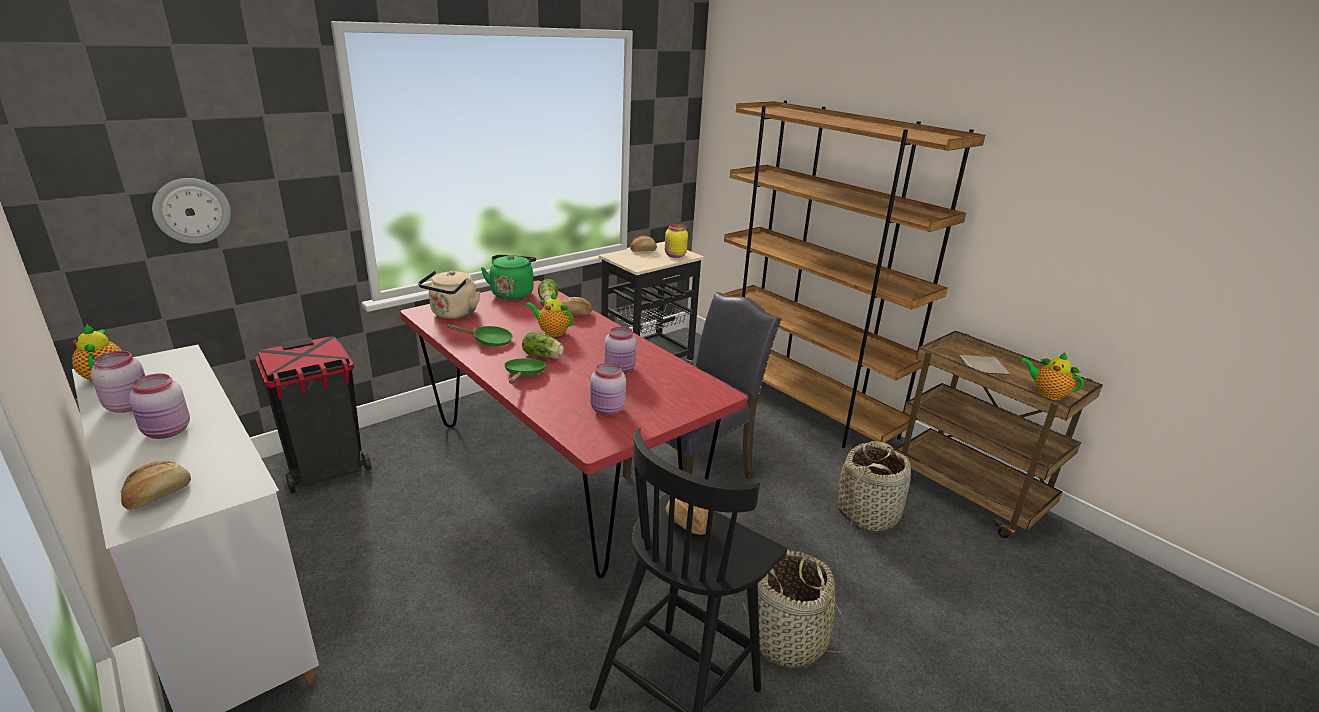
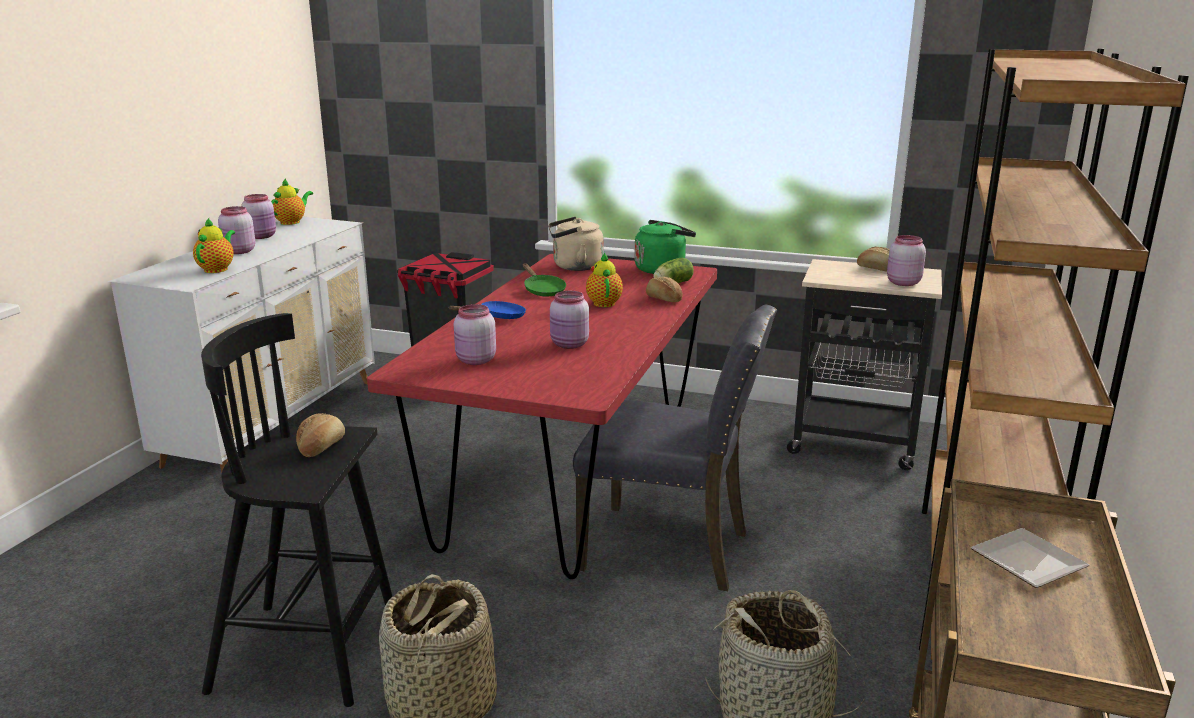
camera: 60 degrees right, 5 degrees down
(158, 495) = (166, 272): bread -> none
(192, 210) = (419, 121): wall clock -> none
(524, 374) = (498, 317): green frying pan -> blue frying pan
(543, 356) = (547, 313): lettuce -> none
(674, 255) = (902, 283): yellow jar -> pink jar
(1047, 394) = (1034, 645): teapot -> teapot (217, 269)

